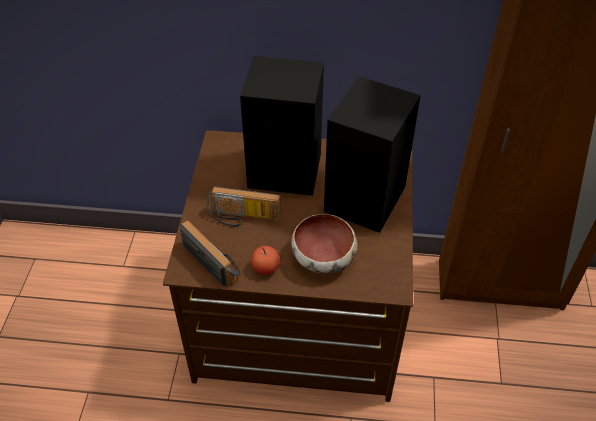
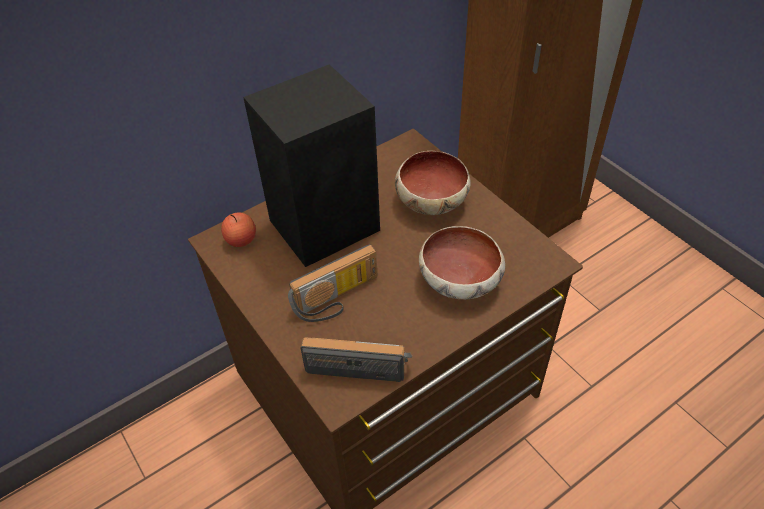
camera: 40 degrees left, 0 degrees up
(265, 268) = (419, 331): apple -> apple (241, 240)
(365, 197) = (431, 200): black speaker -> bowl

